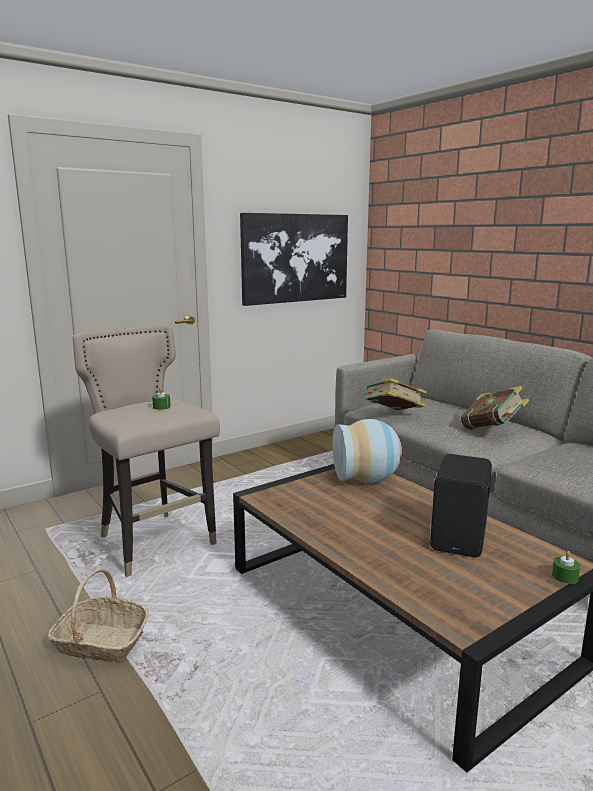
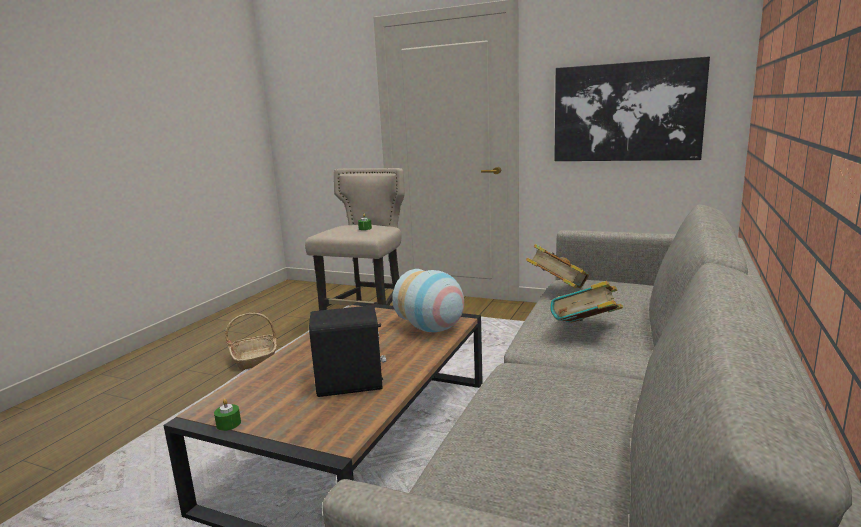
camera: 60 degrees right, 0 degrees up
(565, 577) = (311, 442): green candle -> green candle (228, 424)

